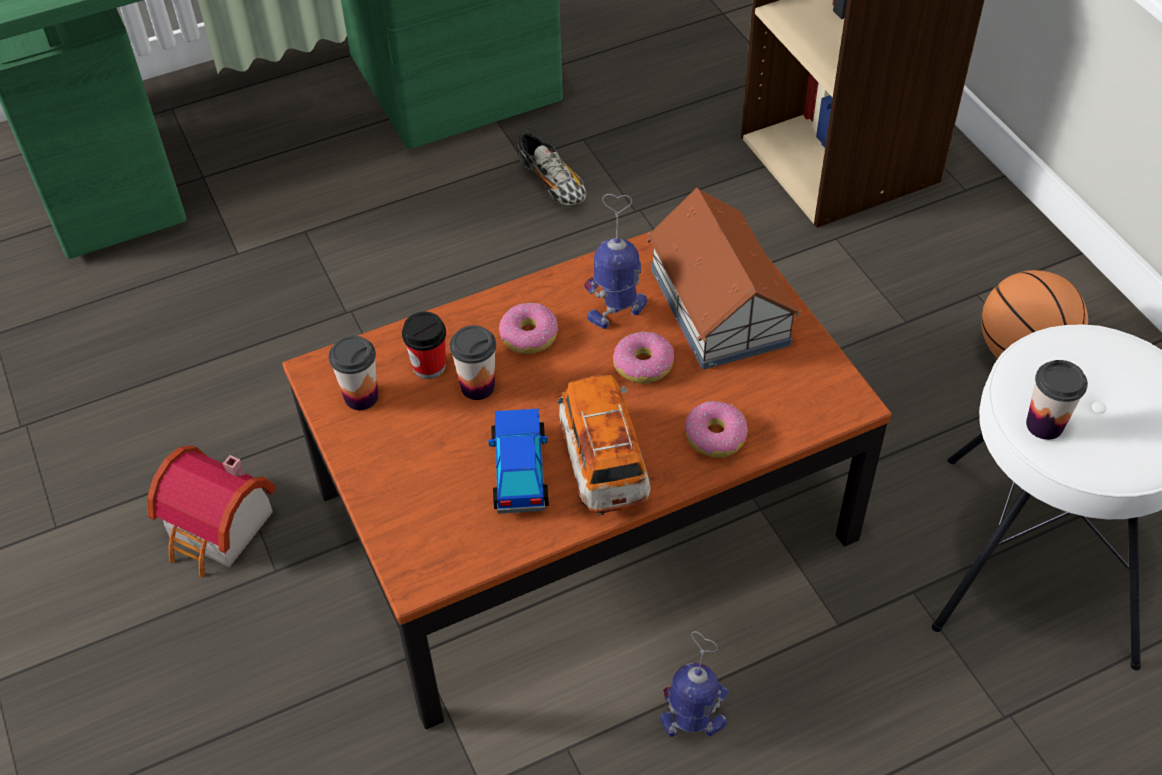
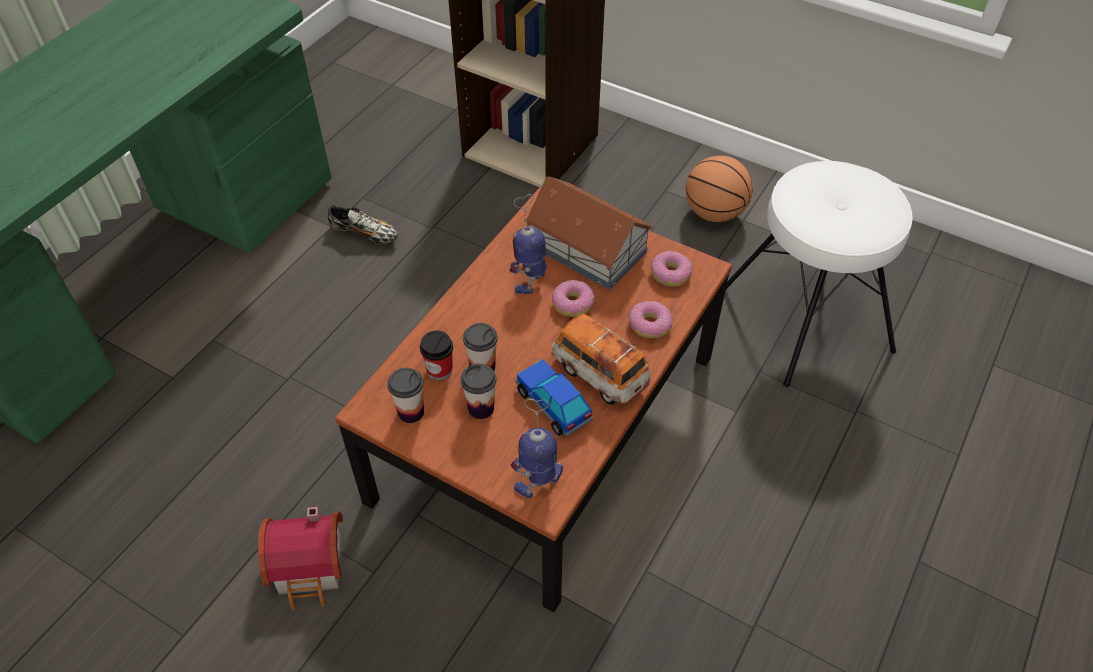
camera: 35 degrees left, 0 degrees up
(529, 335) = (487, 320): donut -> donut (670, 274)
(693, 724) = (704, 513): toy robot -> toy robot (540, 480)
(1044, 425) = (828, 228): cup -> cup (481, 408)

